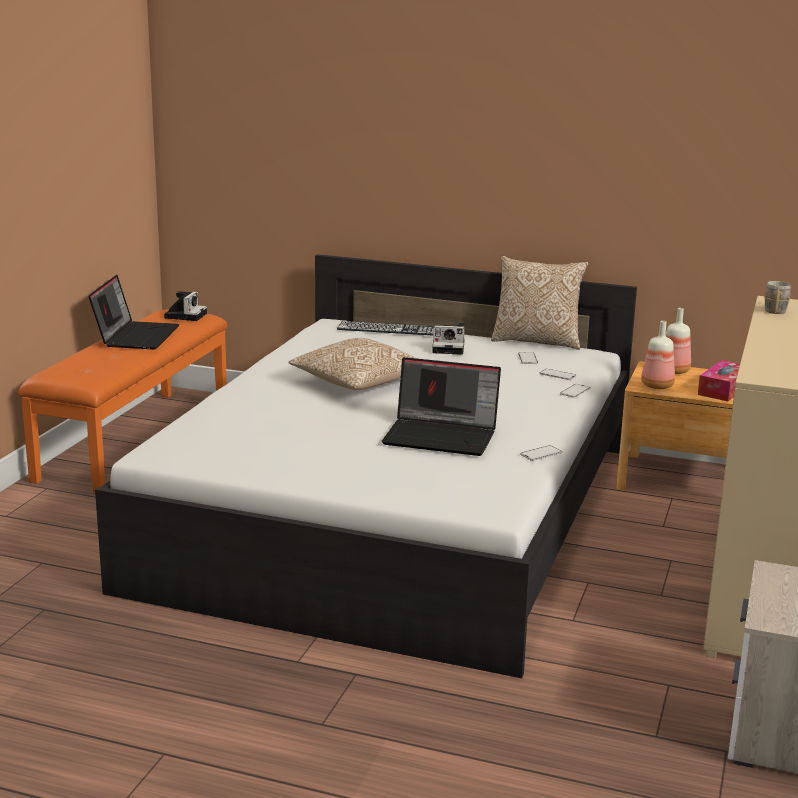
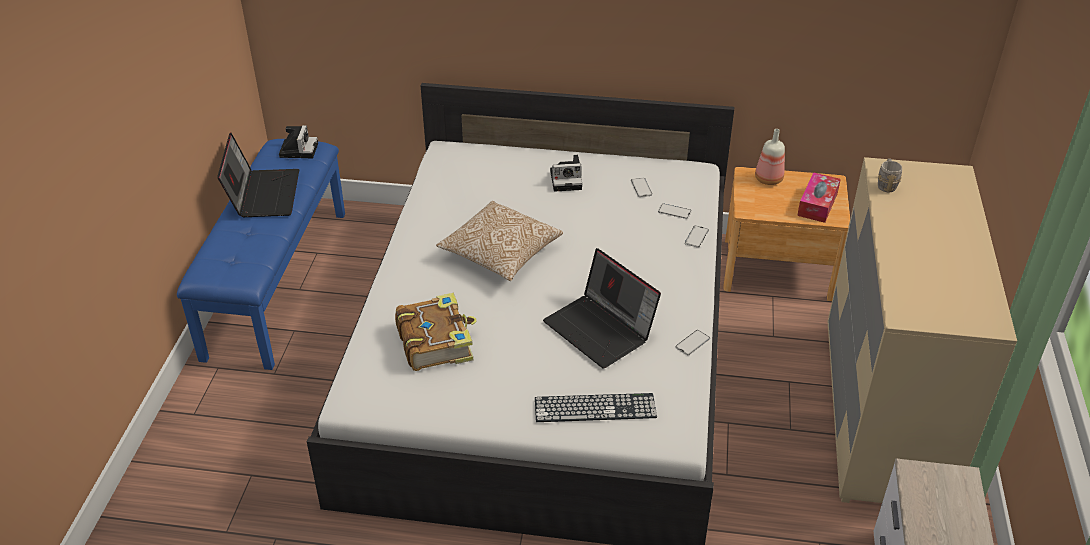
camera: 10 degrees left, 20 degrees up
(135, 439) = (276, 282): orange bench -> blue bench
(260, 427) = (436, 341): none -> book
(387, 328) = (501, 155): keyboard -> keyboard (595, 408)
(442, 436) = (601, 330): laptop -> laptop turned 45 degrees clockwise
(537, 341) = (641, 156): pillow -> none
(656, 385) = (759, 206): bottle -> none

